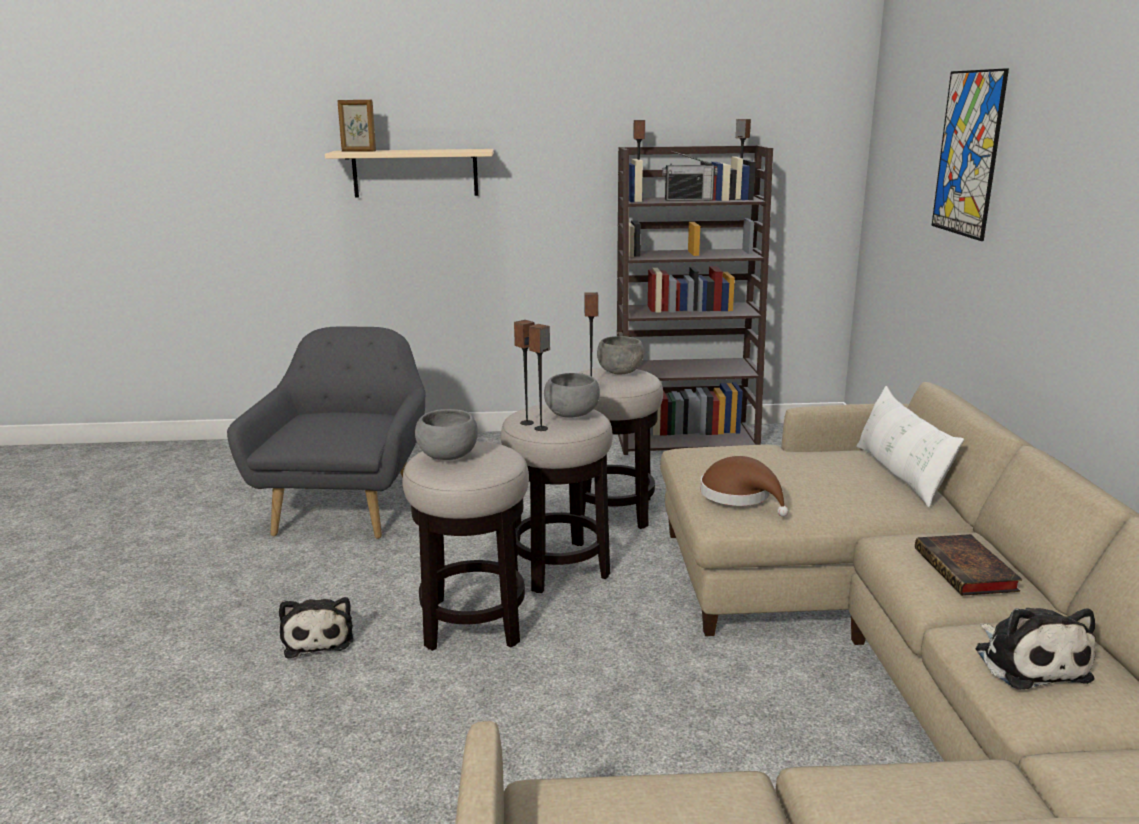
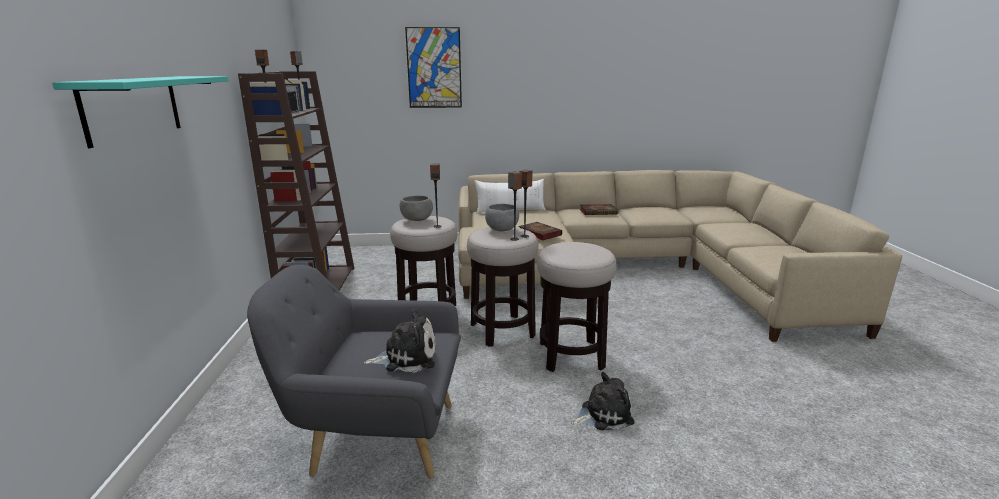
camera: 90 degrees left, 0 degrees up
(358, 151) = (119, 80): picture frame -> none
(415, 173) = (133, 108): beige shelf -> turquoise shelf
(447, 457) = (579, 253): grey bowl -> none
(740, 496) = (538, 233): brown hat -> book
(1028, 662) = (654, 213): plush toy -> plush toy (407, 357)

